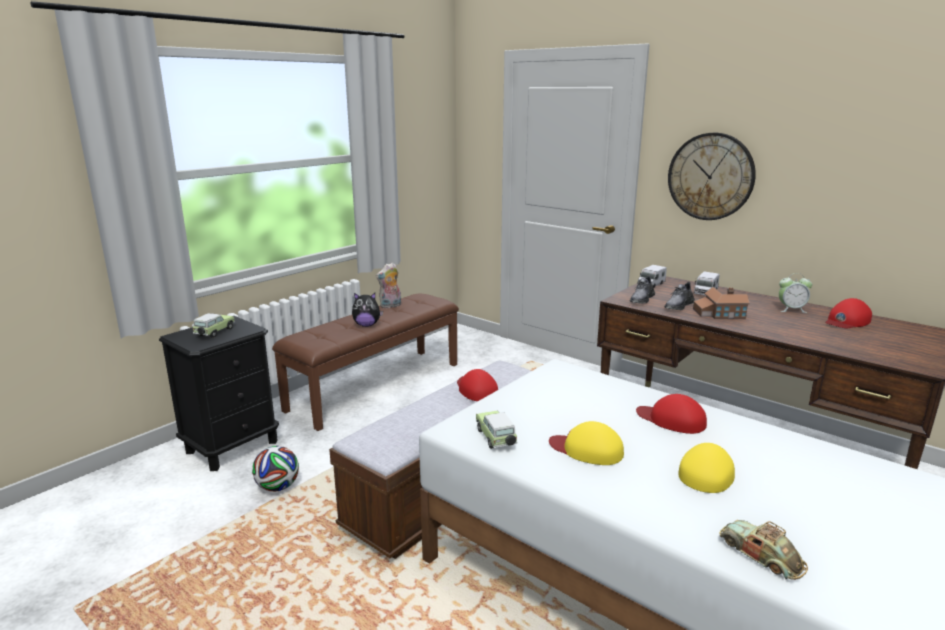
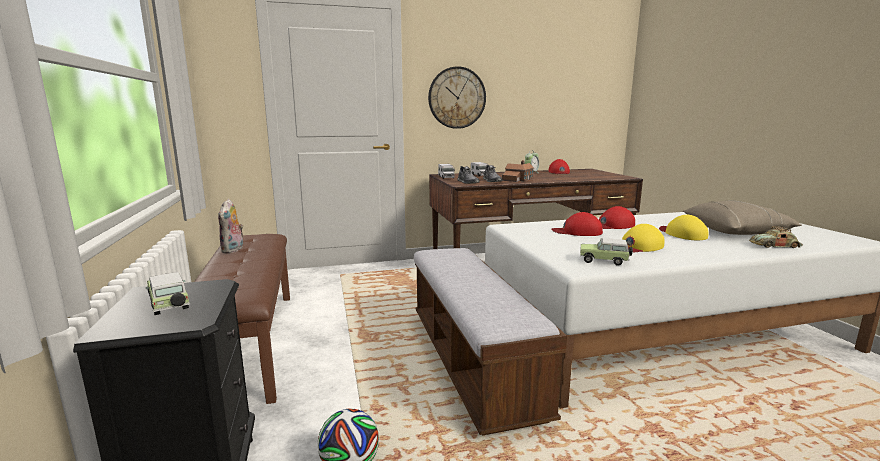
camera: 55 degrees left, 5 degrees down
(367, 325) = (254, 266): plush toy -> none
(476, 389) = (461, 266): red cap -> red cap (577, 232)
(812, 516) = (736, 231): none -> beige pillow

